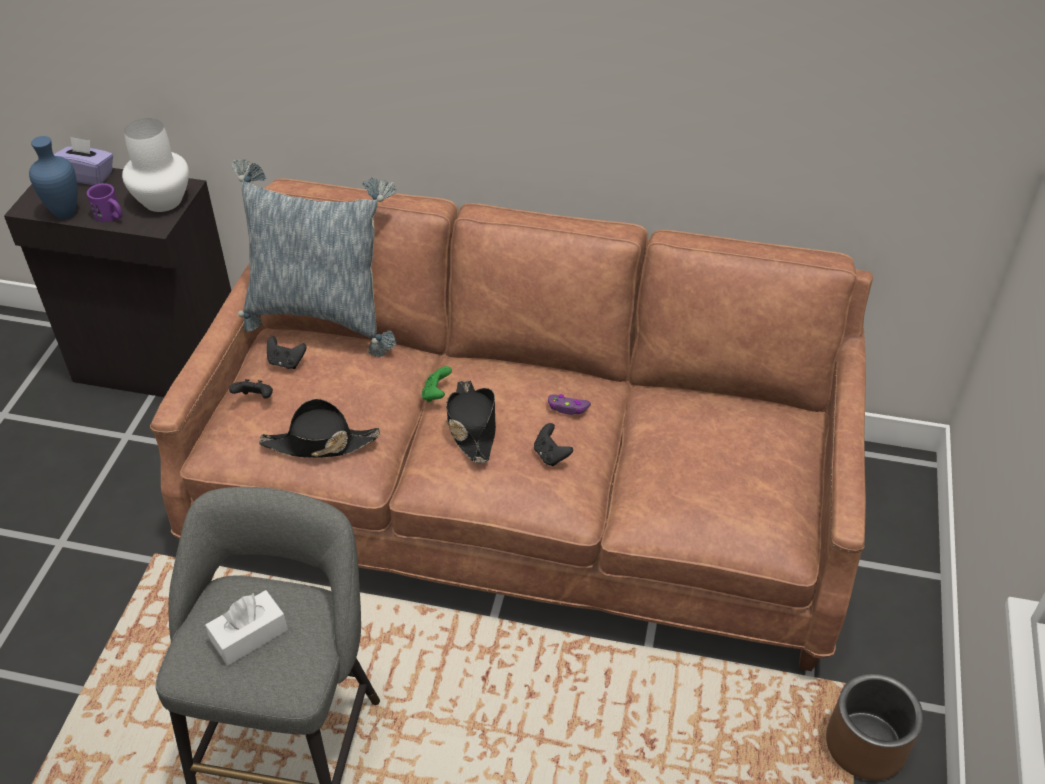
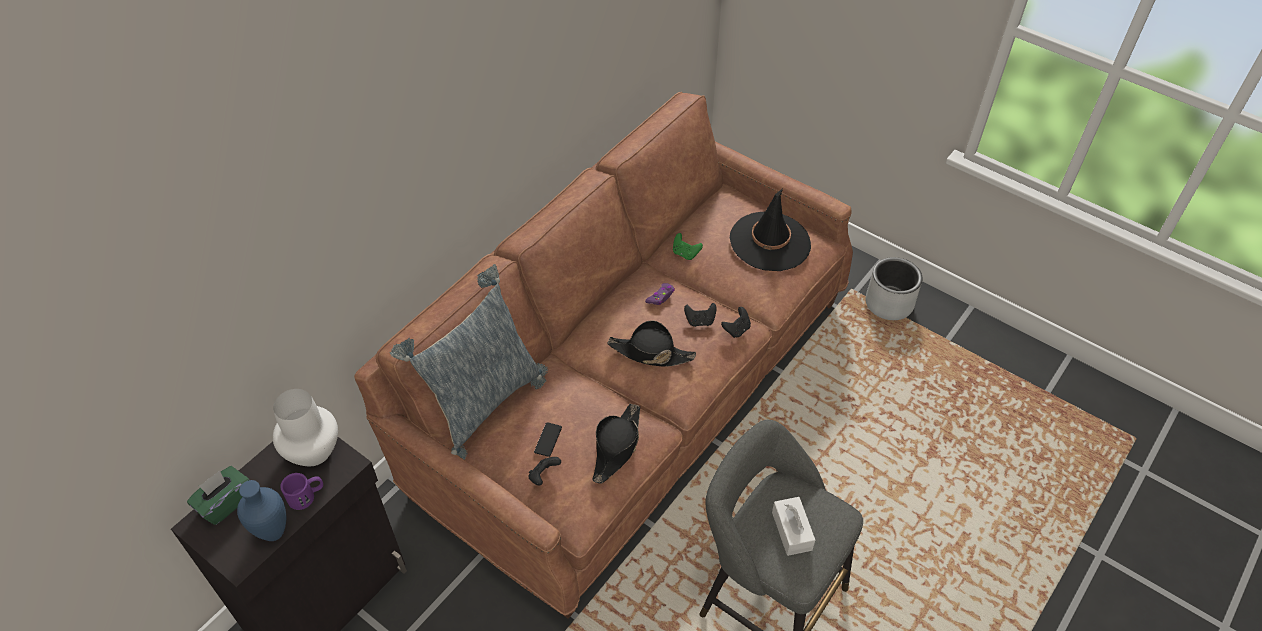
camera: 65 degrees left, 5 degrees up
(88, 176) = (225, 503): purple tissue box -> green tissue box
(286, 362) = (513, 445): black game controller -> black game controller (736, 329)
(304, 385) = (548, 439): none -> phone
(436, 394) = (598, 366): green game controller -> green game controller (685, 254)
(739, 483) = (770, 242): none -> black hat
(865, 745) = (889, 304): brown planter -> grey planter

